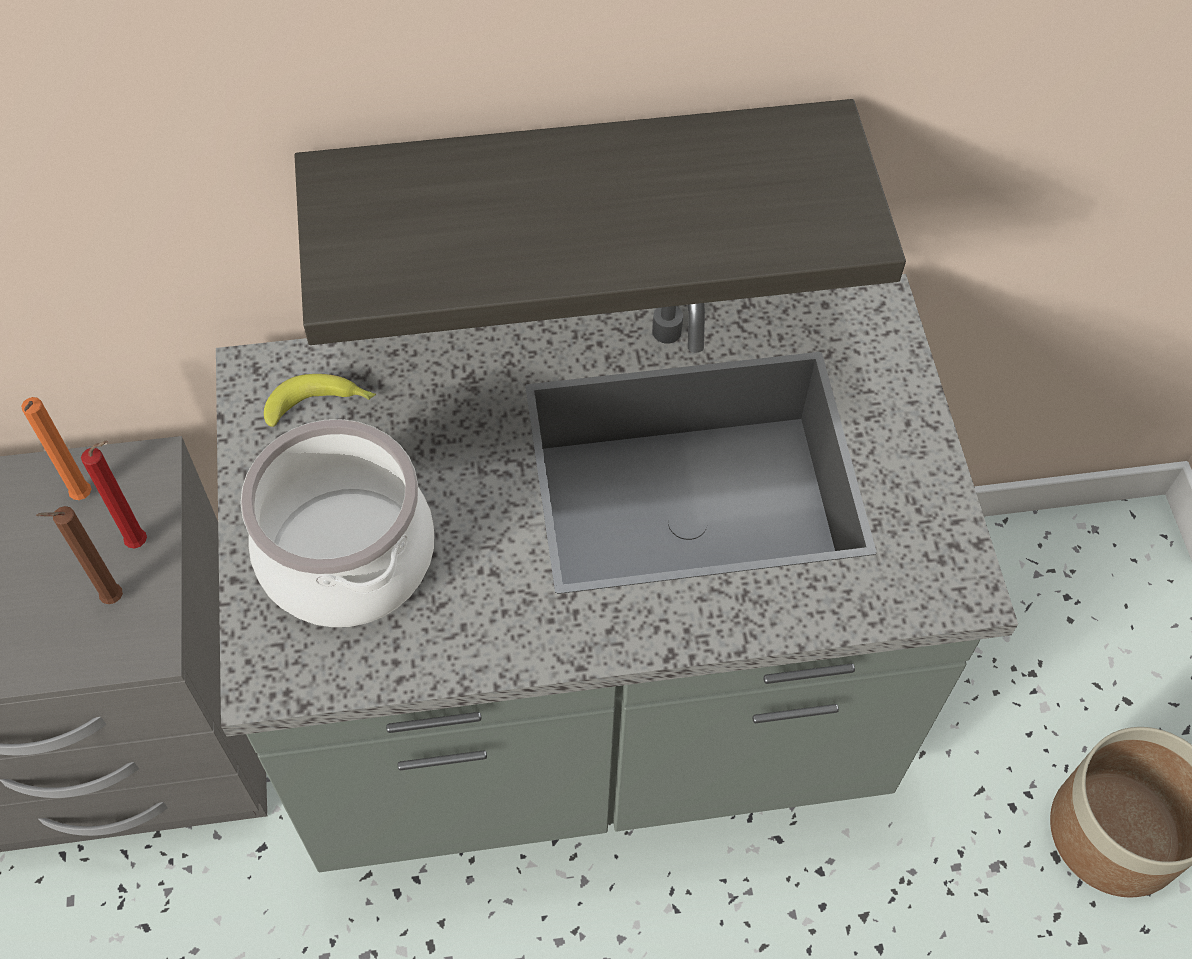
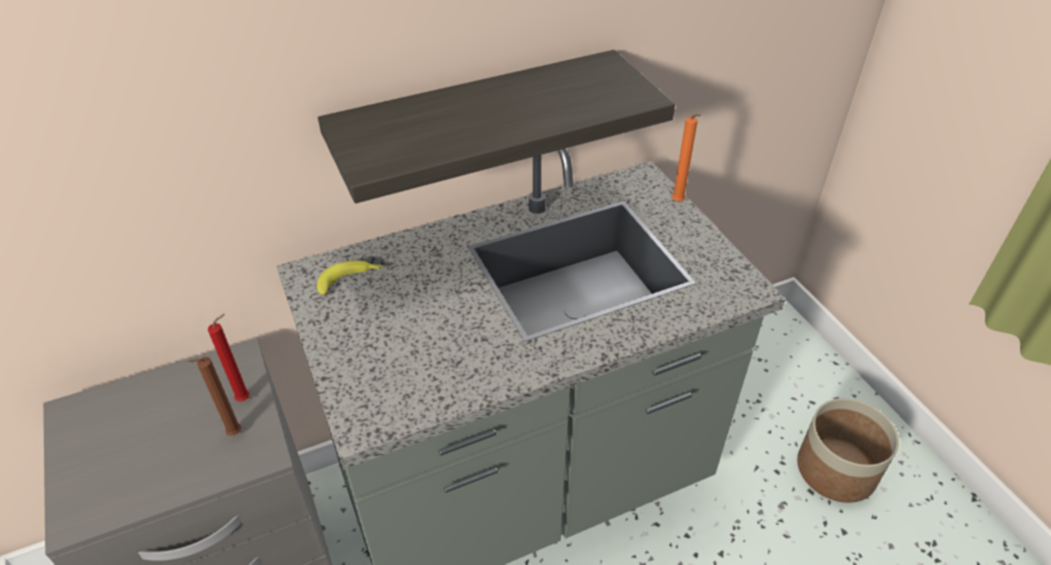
camera: 15 degrees left, 15 degrees down
(82, 498) = (200, 383): orange candle -> orange candle (678, 203)
(349, 555) = (392, 349): cooking pot -> none

